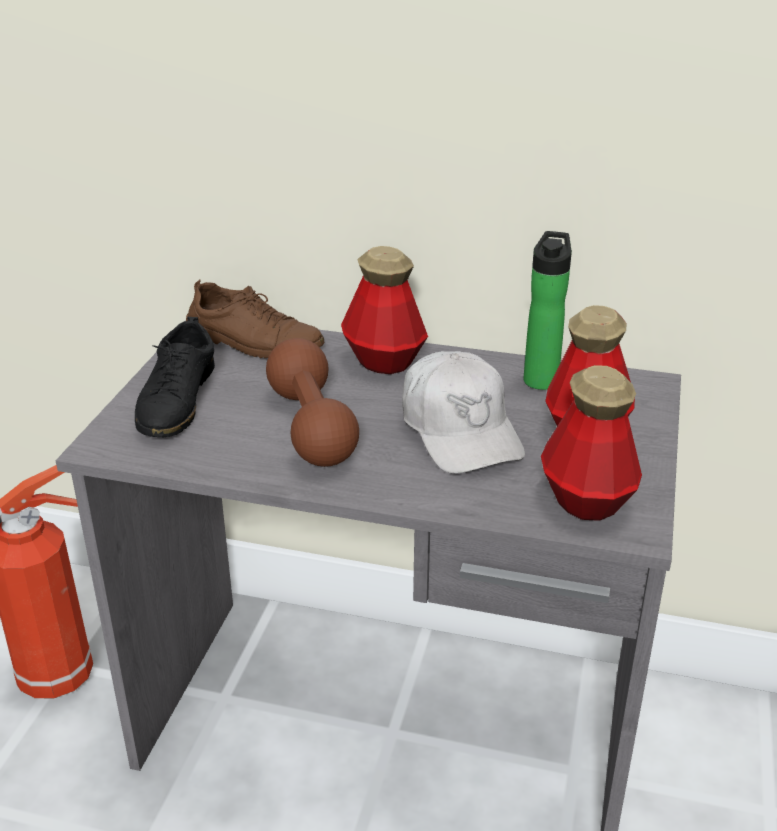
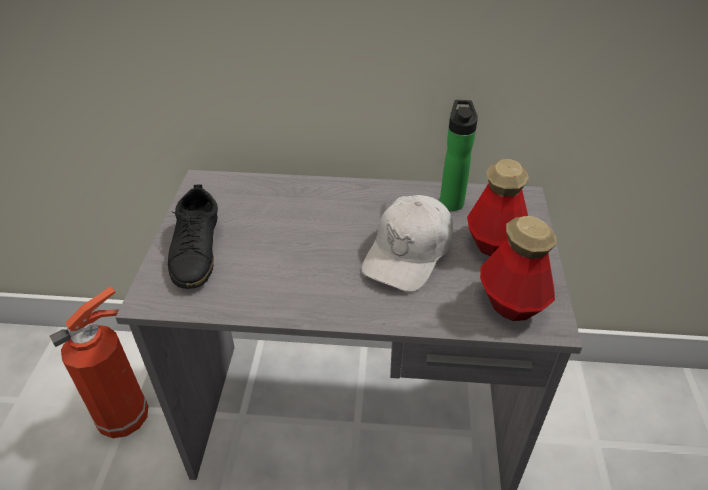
camera: 10 degrees left, 10 degrees up
(253, 341) = (240, 190): brown shoe -> none
(311, 426) = (302, 262): brown dumbbell -> none
(384, 361) = (338, 197): bottle -> none
(460, 431) = (408, 253): white cap -> white cap turned 60 degrees clockwise

